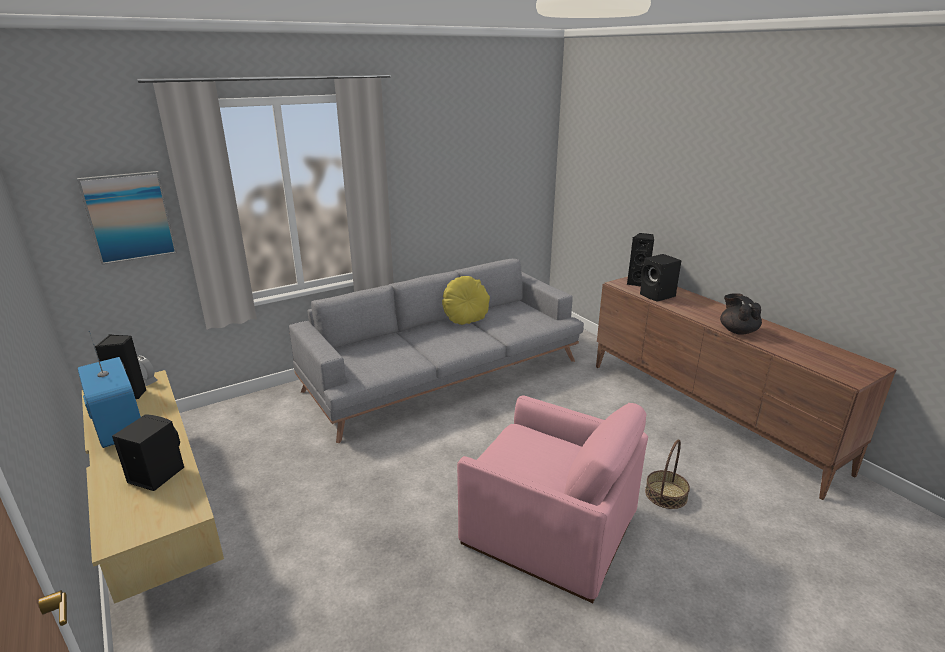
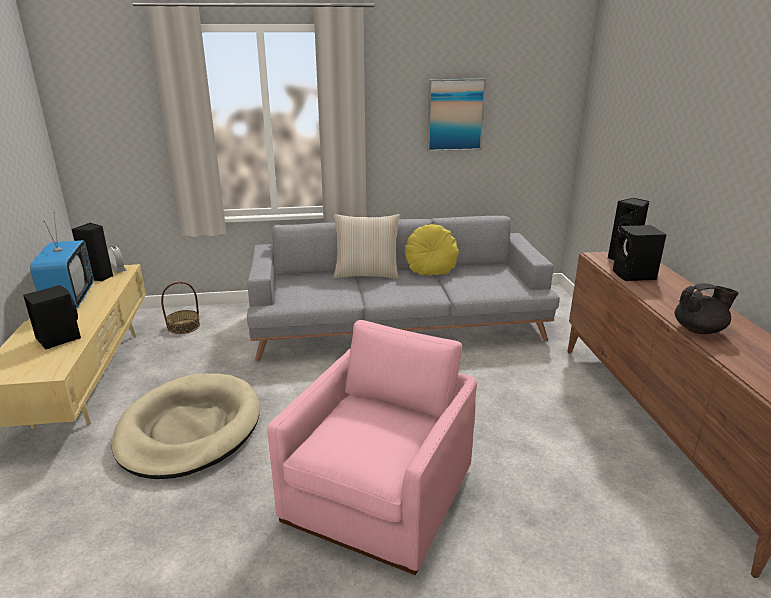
camera: 25 degrees right, 0 degrees up
(129, 217) = (126, 126): picture -> picture (455, 115)
(328, 529) = (189, 429): none -> beige dog bed
(411, 333) = (366, 274): none -> beige pillow
(548, 528) = (380, 494): pink armchair -> pink armchair turned 120 degrees counterclockwise
(665, 494) = (539, 503): basket -> basket (183, 326)
(737, 331) = (699, 330): black teapot -> black teapot turned 75 degrees clockwise

